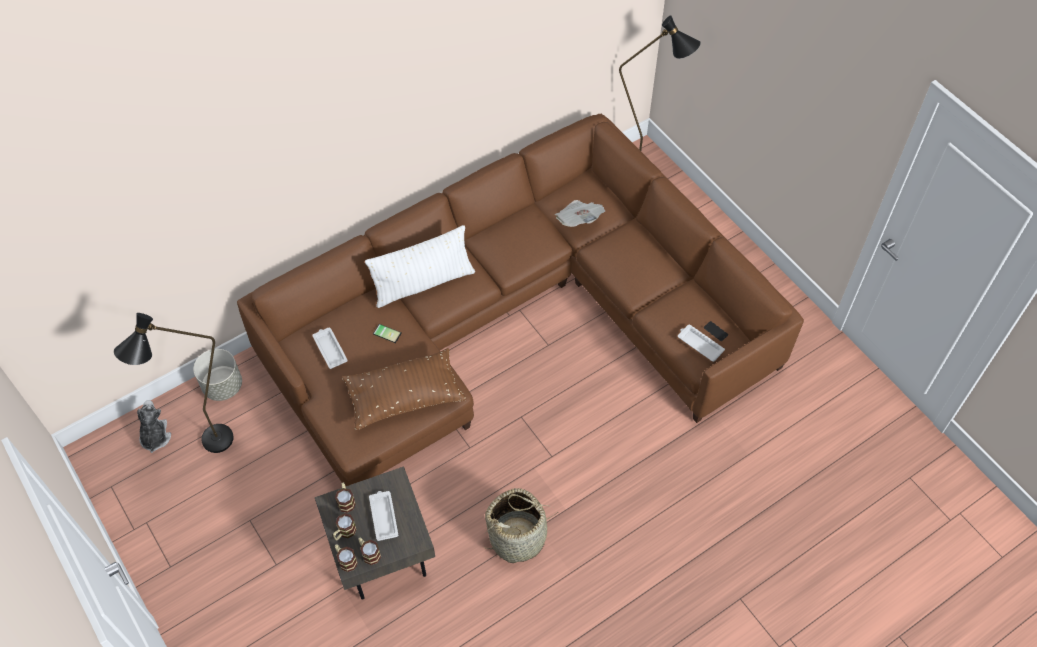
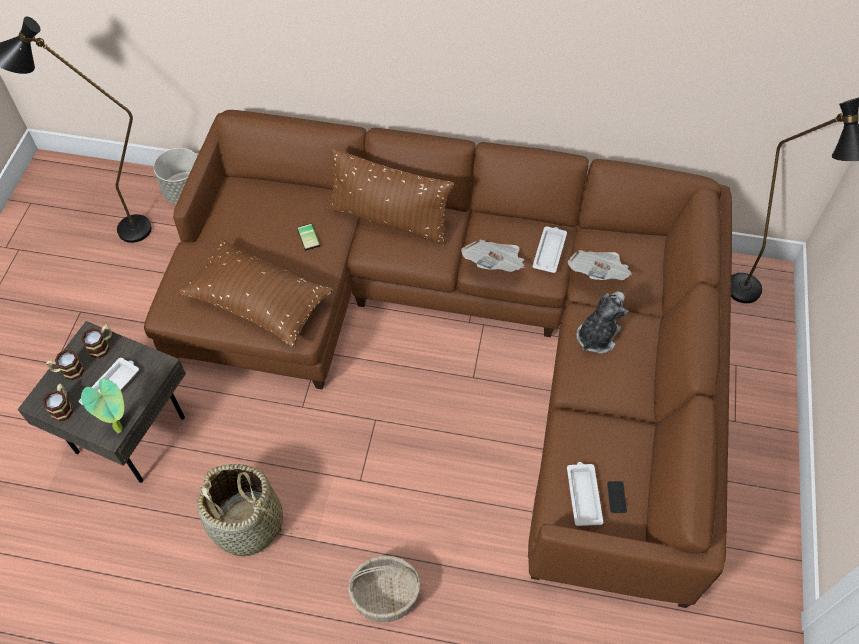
camera: 45 degrees right, 0 degrees up
(155, 436) = (99, 191): plush toy -> plush toy (596, 336)
(330, 349) = (249, 212): white tray -> white tray (549, 251)
(345, 560) = (41, 395): mug -> none
(419, 531) = (121, 427): none -> potted plant
(423, 284) = (389, 220): white pillow -> brown pillow
(517, 261) = (494, 265): none -> newspaper
(635, 500) = (386, 595): none -> basket

